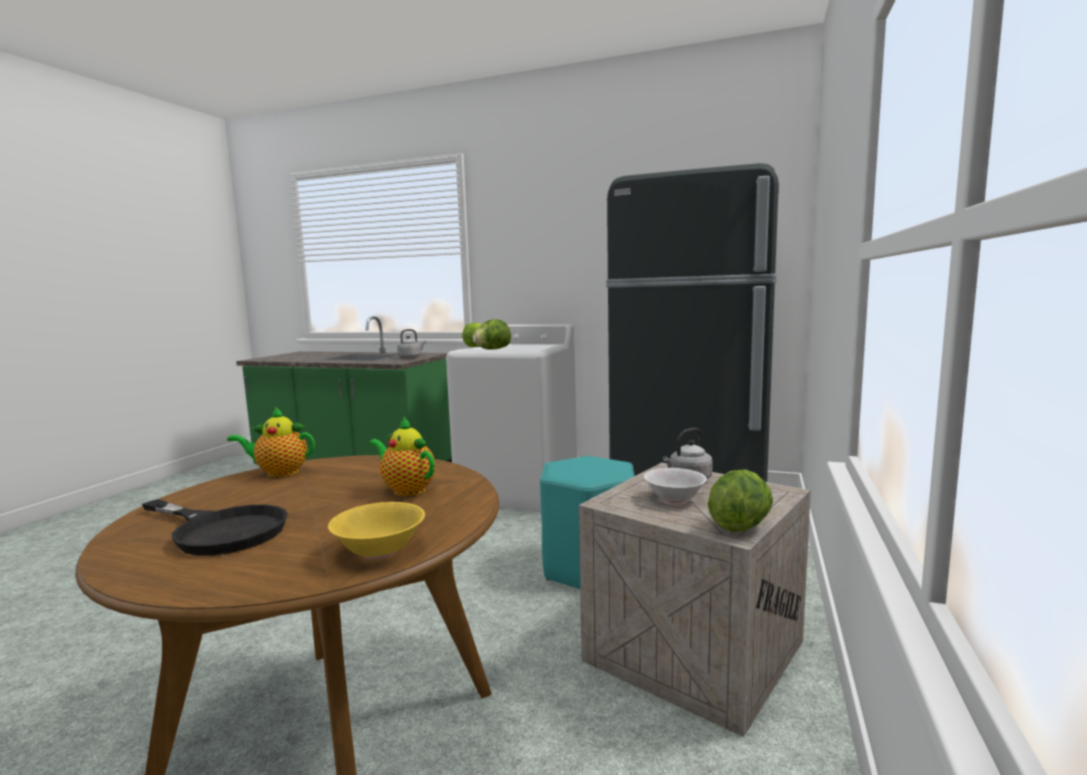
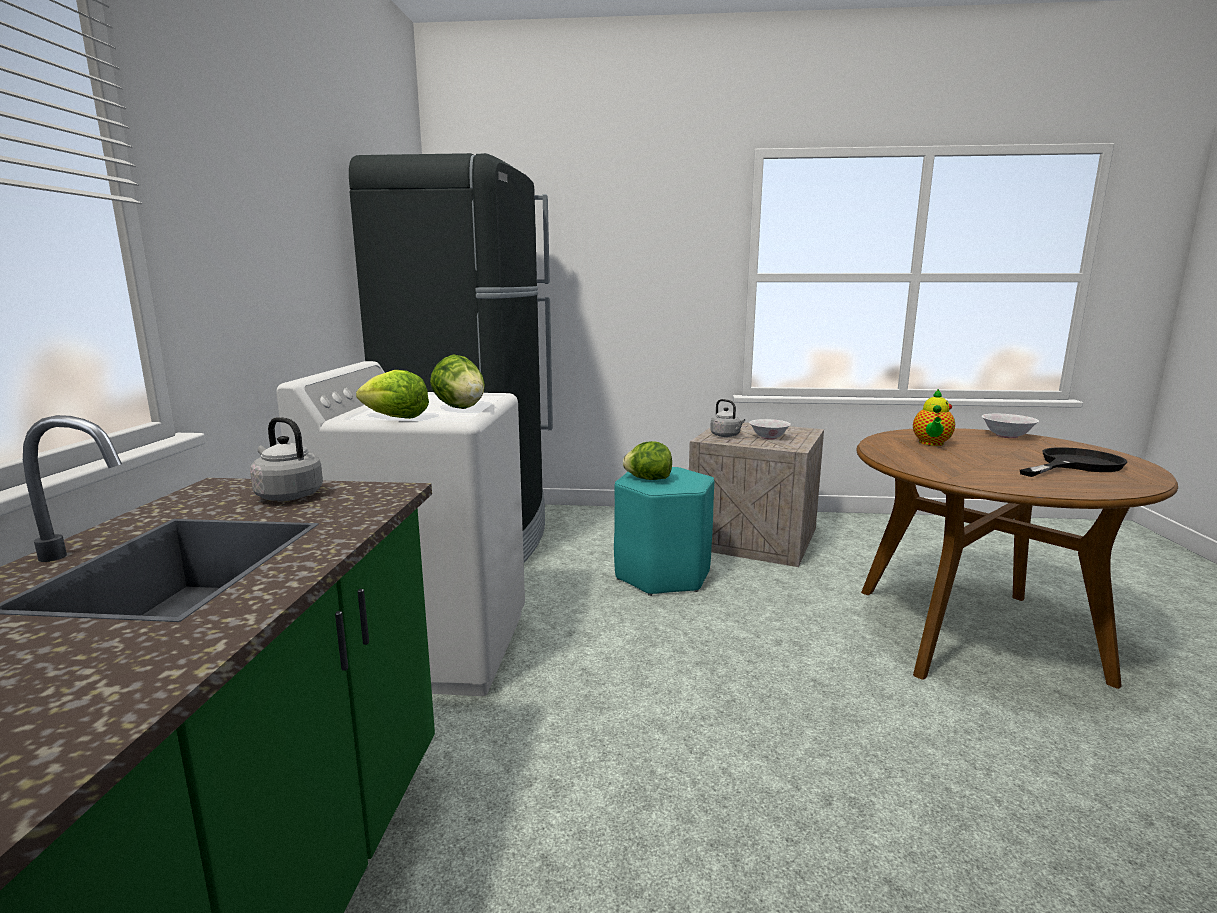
camera: 105 degrees left, 5 degrees up
(221, 530) = (1074, 465): black frying pan -> black frying pan turned 45 degrees clockwise
(279, 473) = (980, 479): teapot -> none
(379, 551) = (1007, 436): yellow bowl -> white bowl
(740, 526) = (796, 429): lettuce -> lettuce (648, 479)

